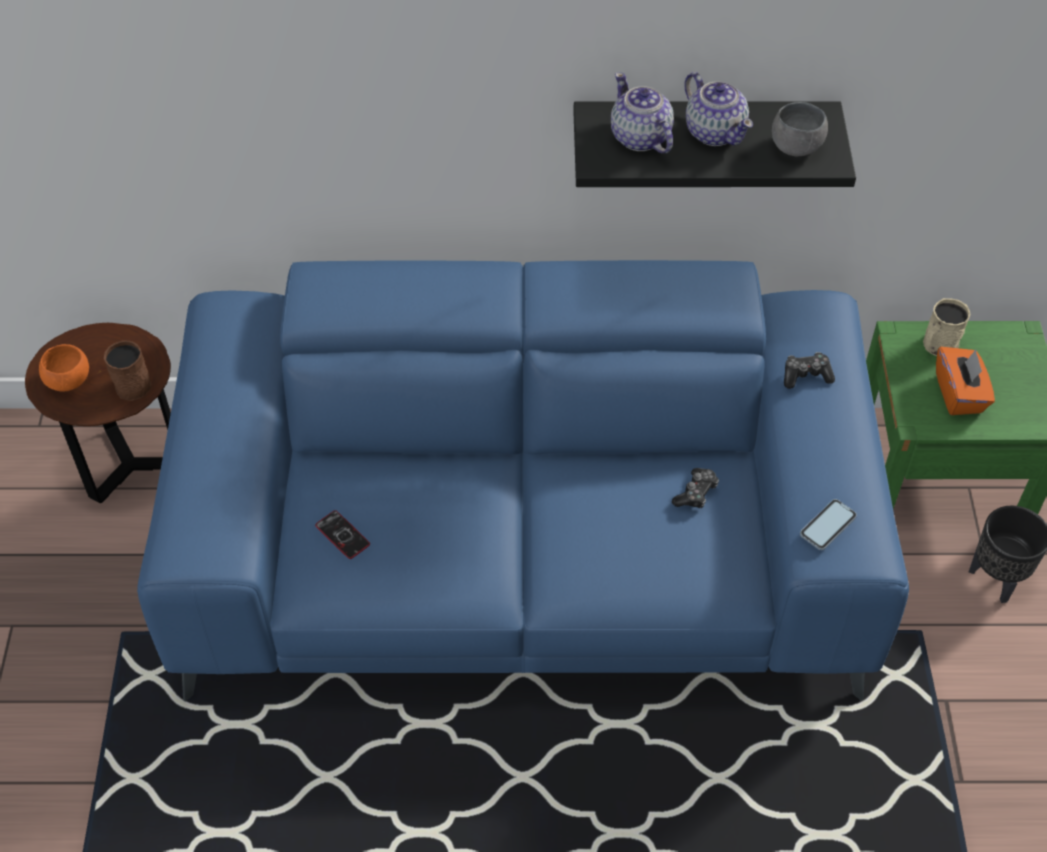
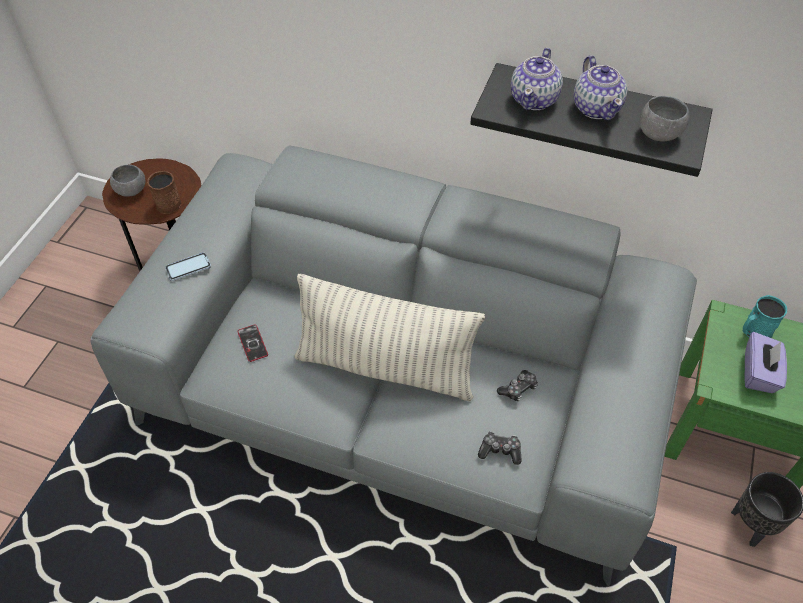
camera: 20 degrees right, 0 degrees up
(69, 381) = (131, 190): orange bowl -> grey bowl
(525, 515) = (385, 367): none -> pillow
(525, 551) = (403, 393): blue sofa -> grey sofa
(640, 138) = (534, 99): teapot -> teapot turned 150 degrees counterclockwise
(806, 375) = (631, 323): game controller -> game controller (500, 451)
(827, 526) = (602, 446): phone -> phone (188, 267)
(937, 346) = (754, 331): beige mug -> turquoise mug
(959, 394) = (759, 373): orange tissue box -> purple tissue box

